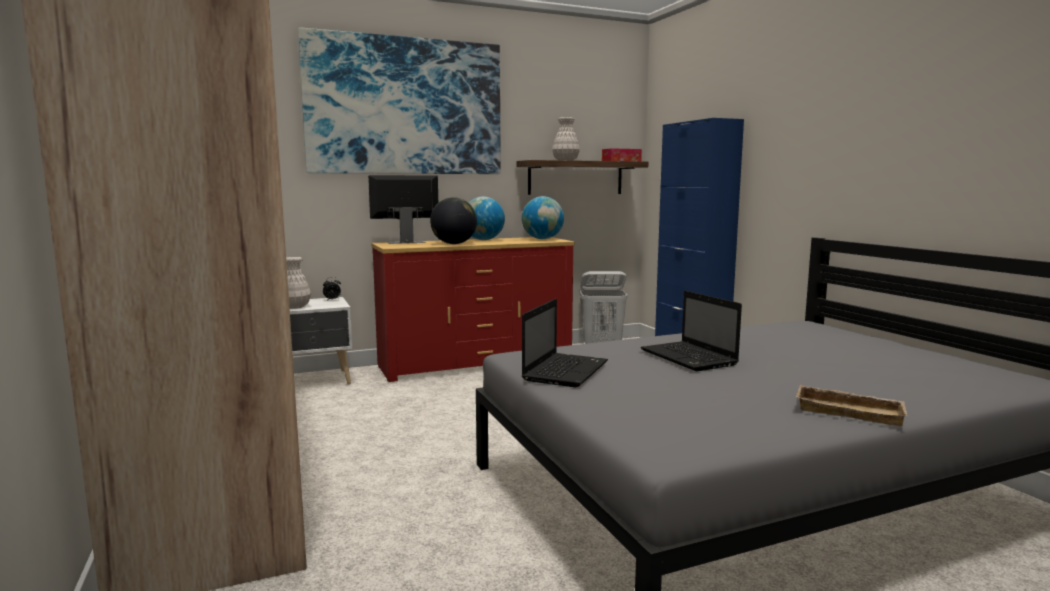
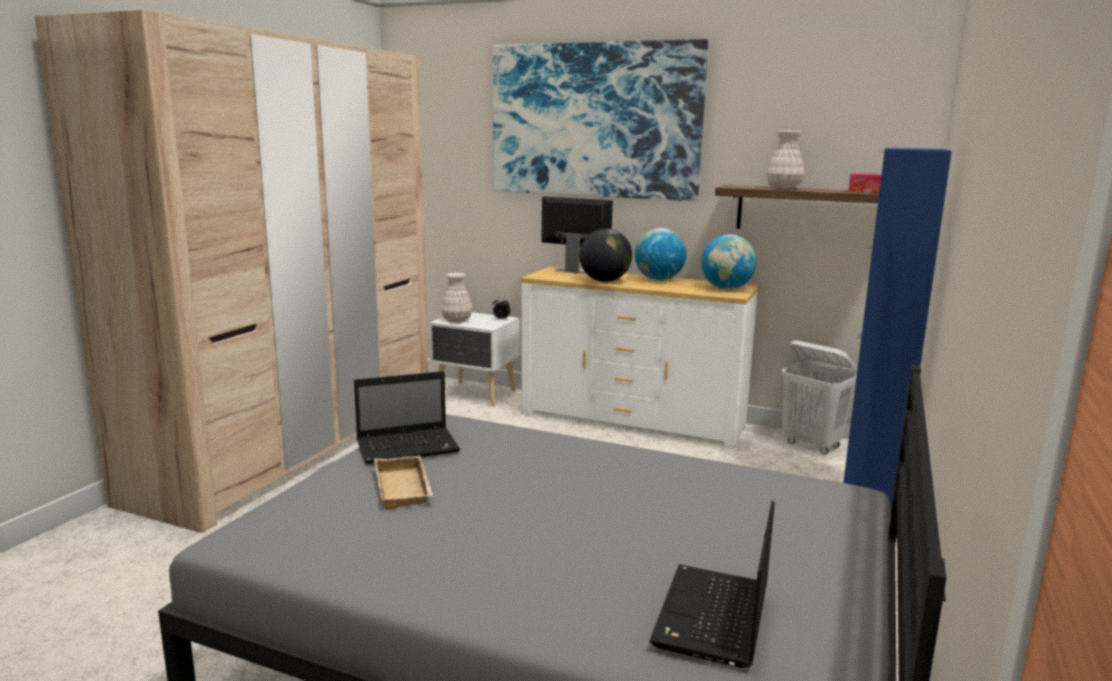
camera: 45 degrees right, 5 degrees up
(475, 363) = (632, 419): red dresser -> white dresser
(690, 358) = (540, 477): laptop -> laptop (713, 618)
(850, 411) = (460, 592): beige tray -> beige tray (405, 488)

